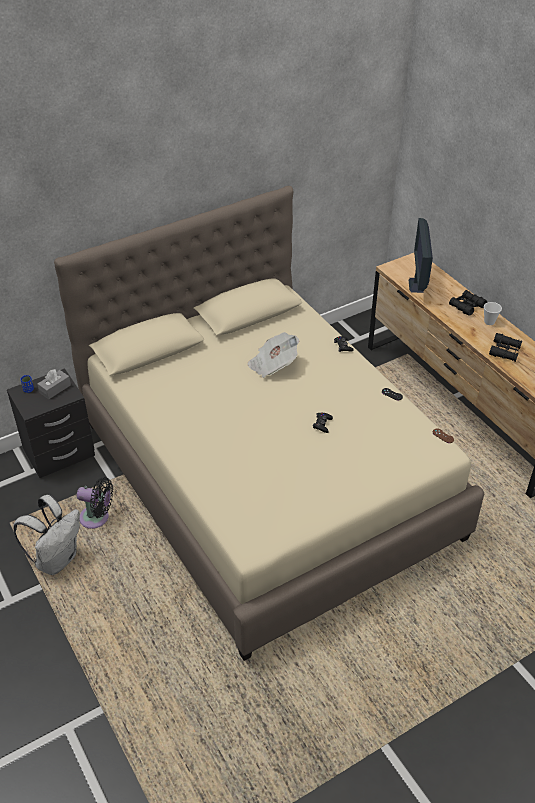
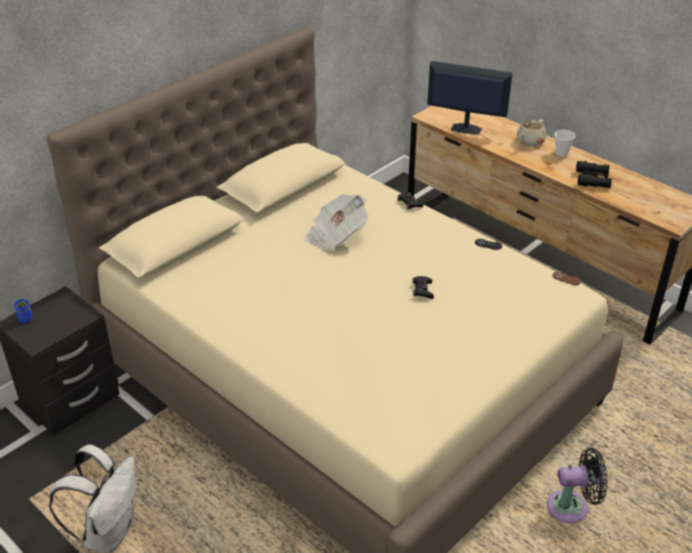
camera: 15 degrees left, 5 degrees down
(55, 389) = (61, 312): grey tissue box -> none
(97, 518) = (147, 469): black fan -> black fan (572, 507)
(416, 285) = (465, 129): monitor -> monitor turned 120 degrees clockwise
(467, 306) = (530, 141): black binoculars -> beige teapot

